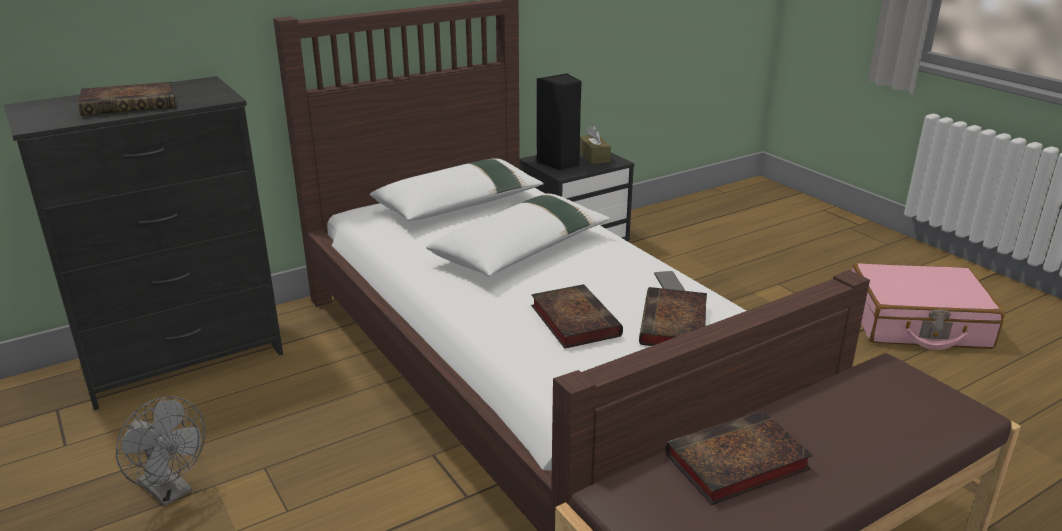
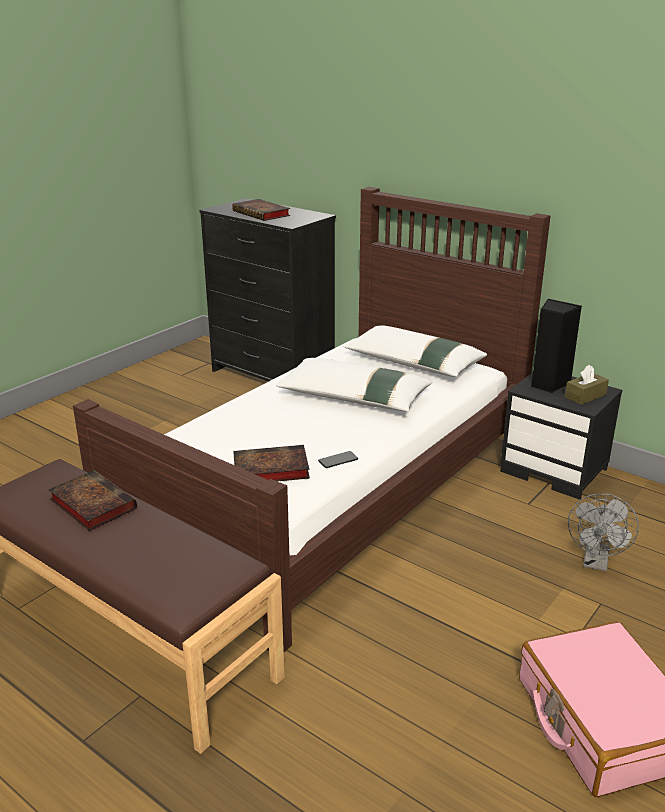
camera: 70 degrees right, 0 degrees up
(171, 491) = (156, 411): grey fan -> grey fan (596, 563)
(573, 320) = (256, 432): book -> none

